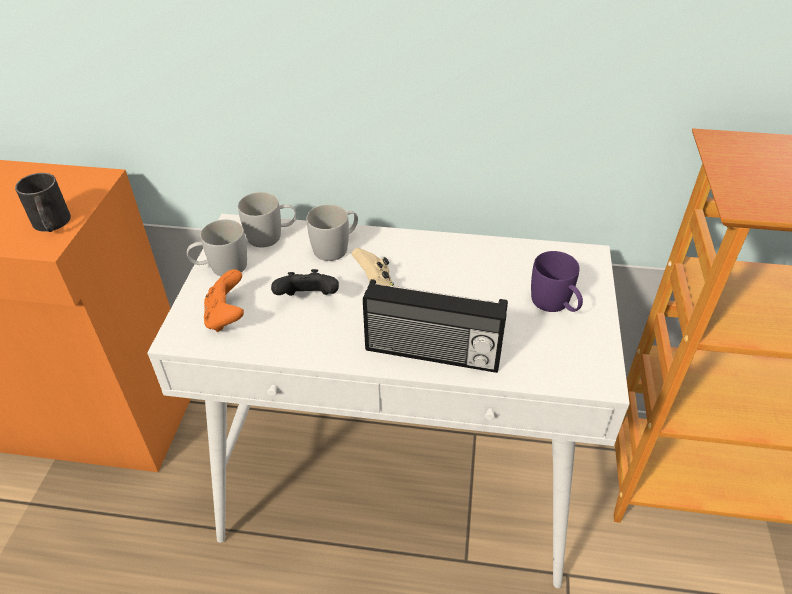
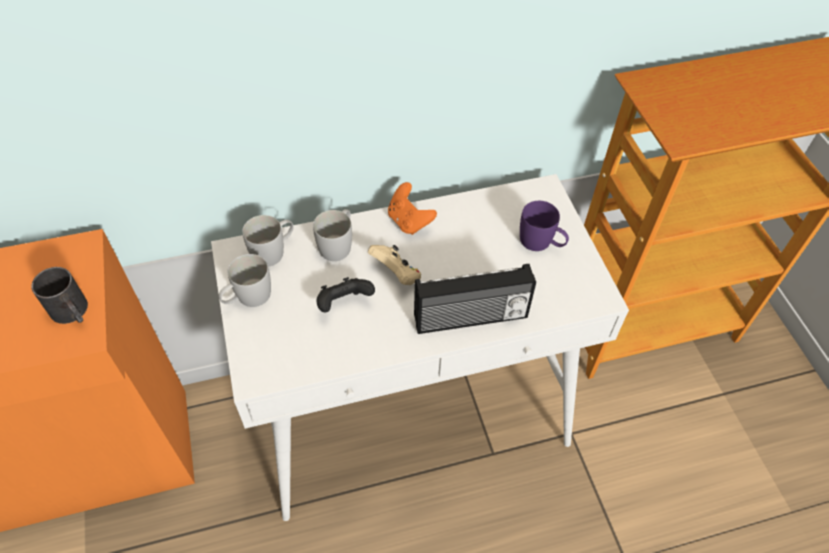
camera: 25 degrees left, 10 degrees up
(227, 317) = (283, 344): orange game controller -> orange game controller (409, 221)

